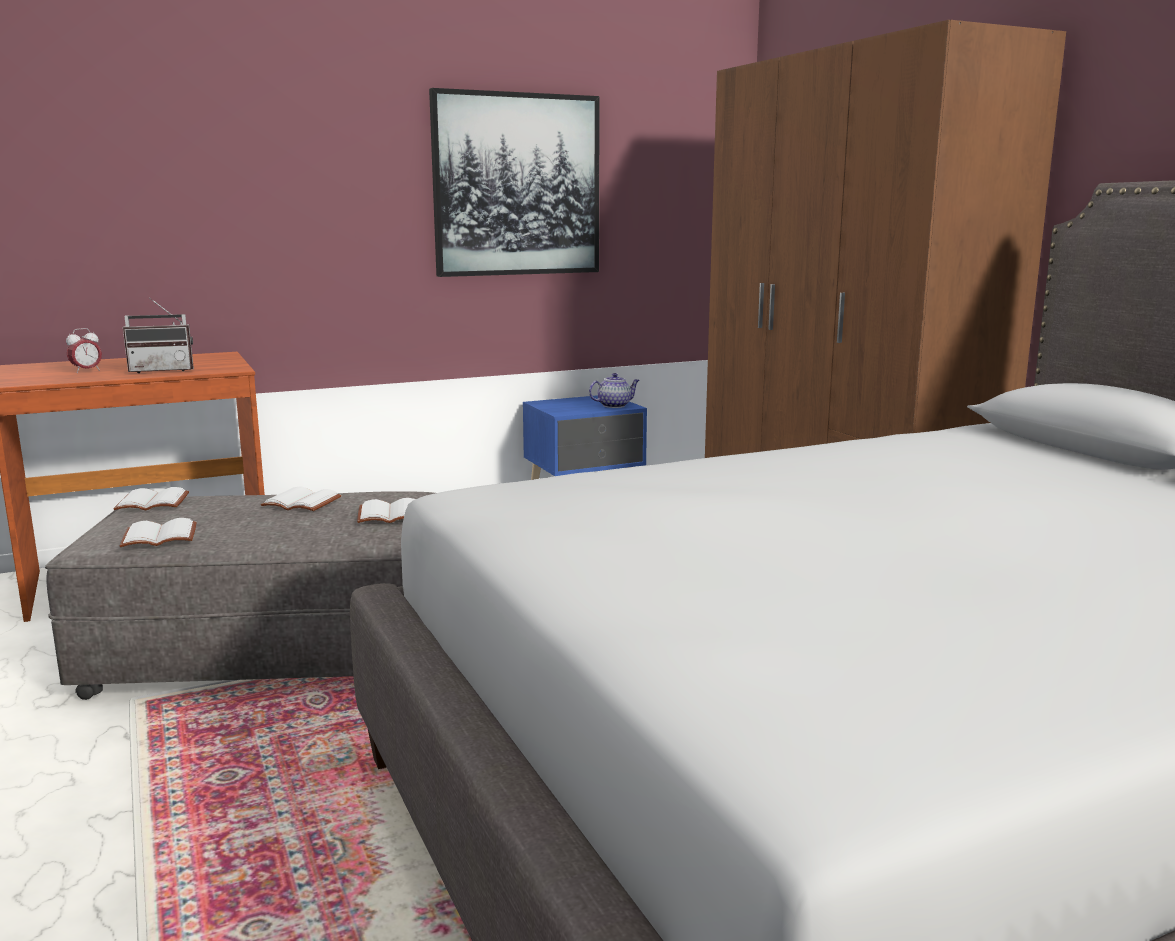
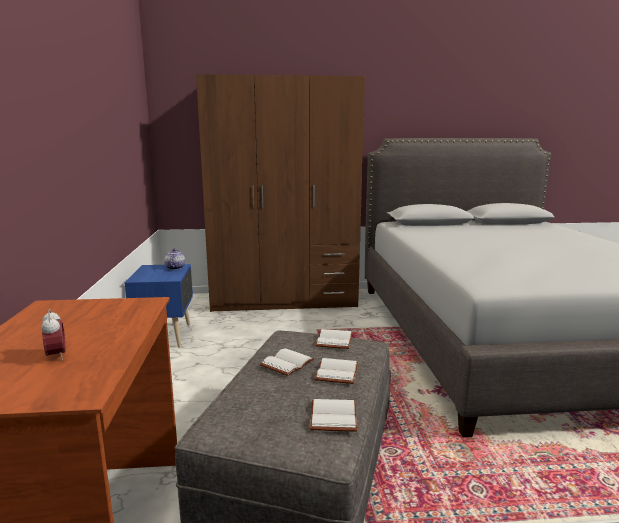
camera: 70 degrees left, 0 degrees up
(154, 502) = (232, 421): white book -> white book (335, 372)
(163, 370) = (113, 324): radio -> none
(517, 185) = (105, 136): picture -> none

